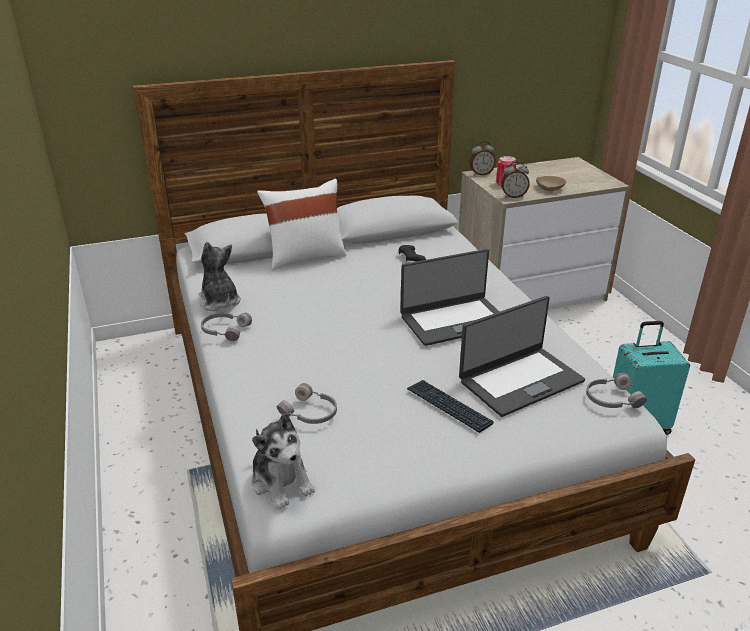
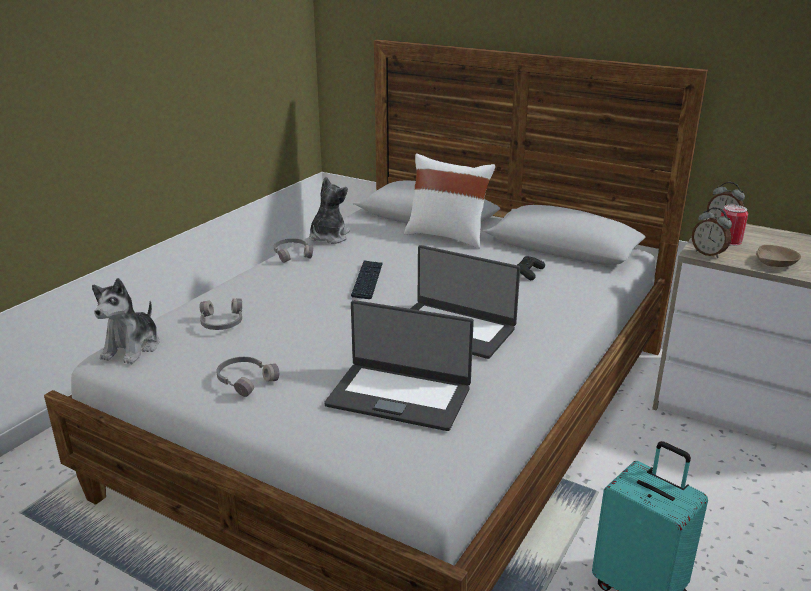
camera: 50 degrees right, 5 degrees down
(449, 406) = (309, 376): keyboard -> keyboard (367, 280)
(611, 399) = (441, 458): grey headphones -> grey headphones (245, 380)

